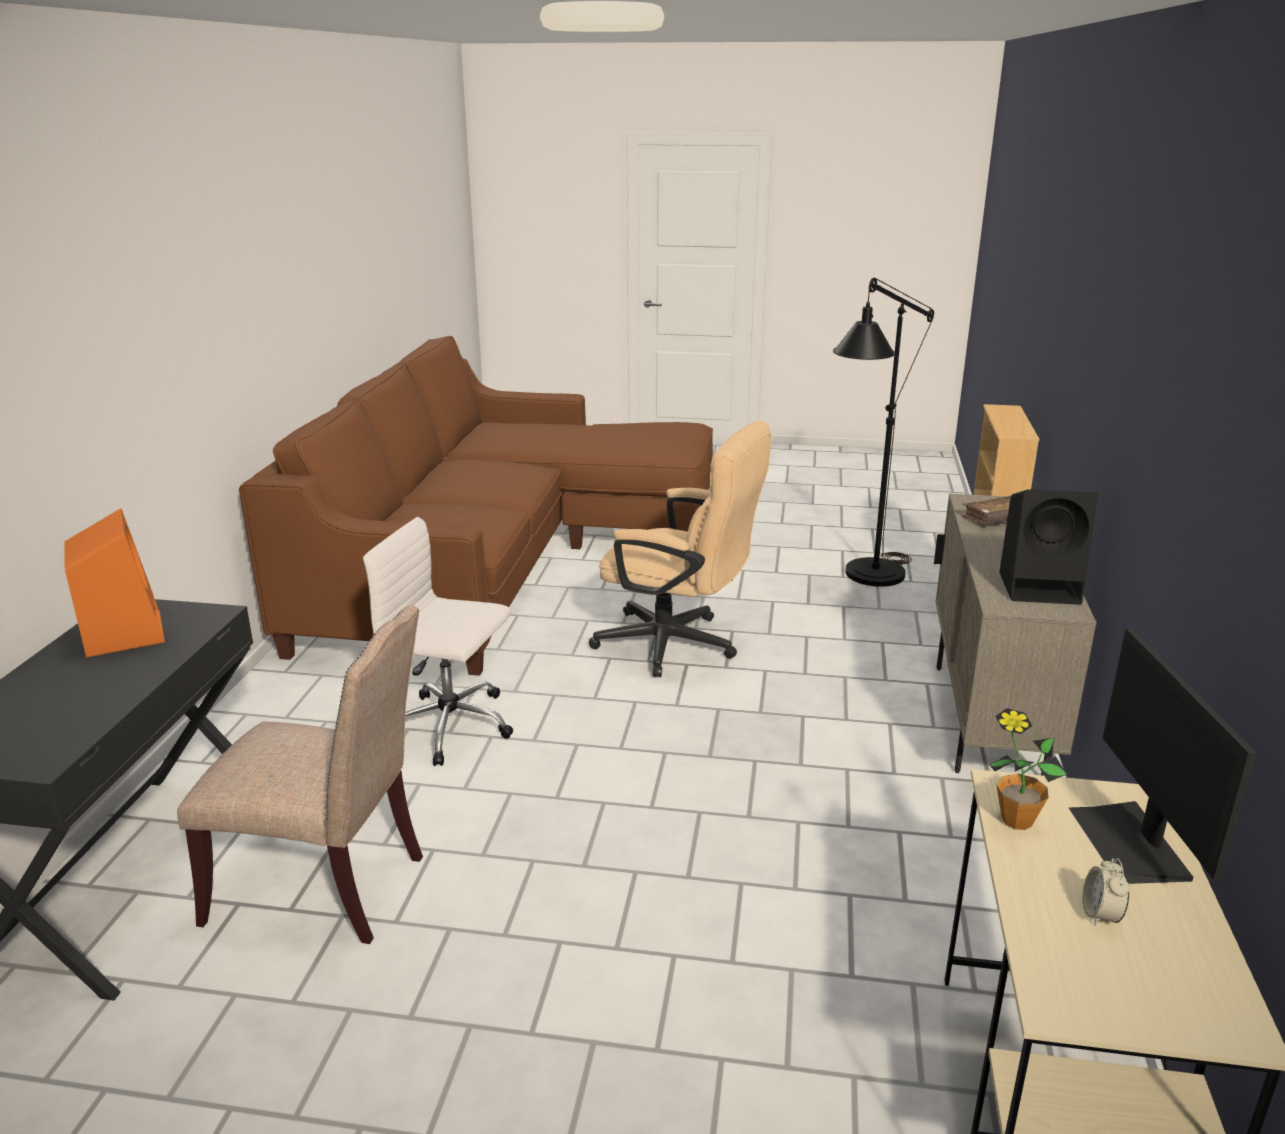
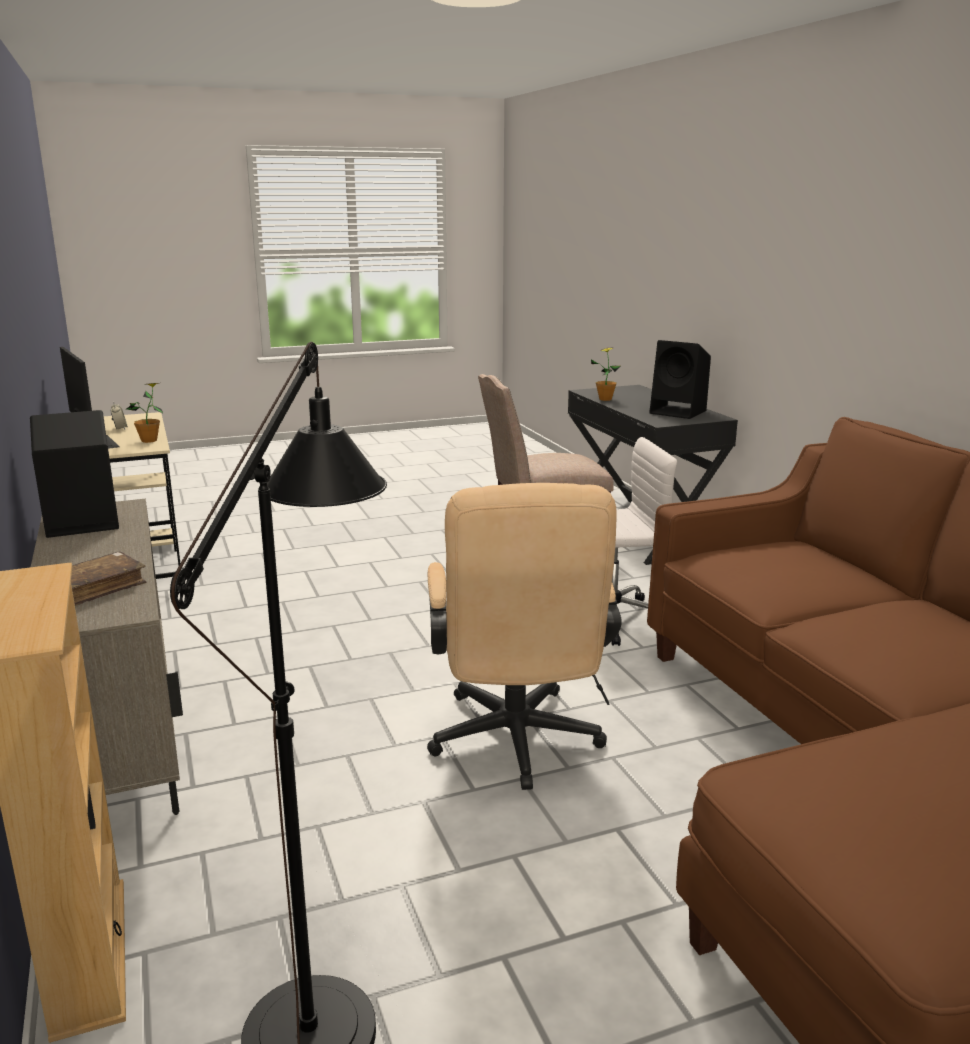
camera: 150 degrees right, 5 degrees down
(100, 712) = (605, 399): none -> potted plant
(123, 633) = (679, 412): orange speaker -> black speaker
(678, 646) = (516, 745): beige office chair -> beige office chair turned 90 degrees counterclockwise

